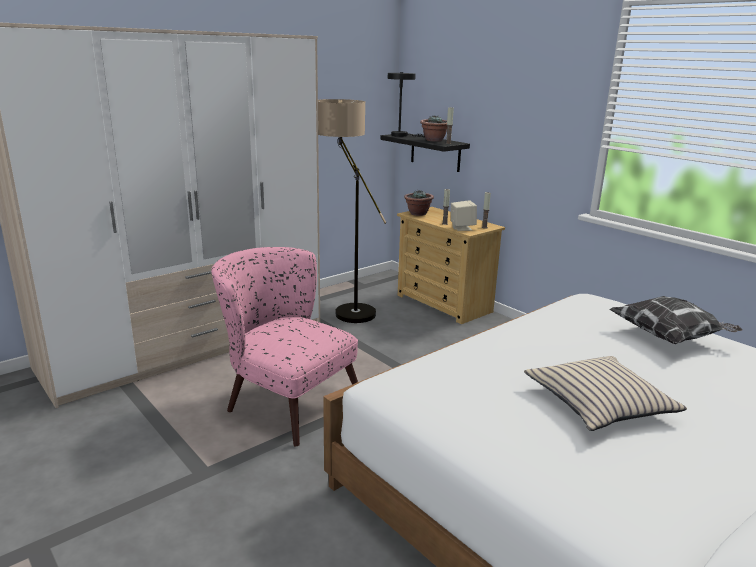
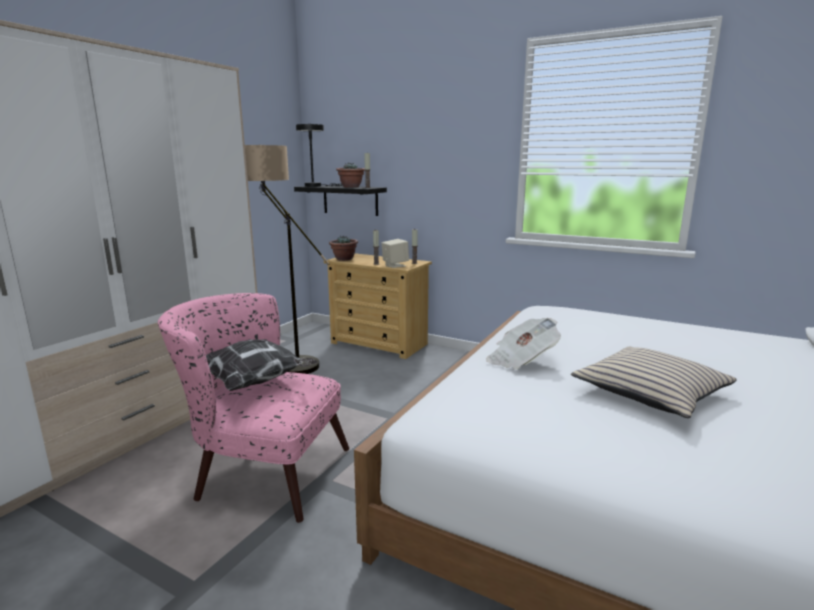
camera: 20 degrees left, 5 degrees down
(505, 349) = (521, 360): none -> newspaper
(670, 337) = (640, 327): pillow -> pillow (255, 382)

